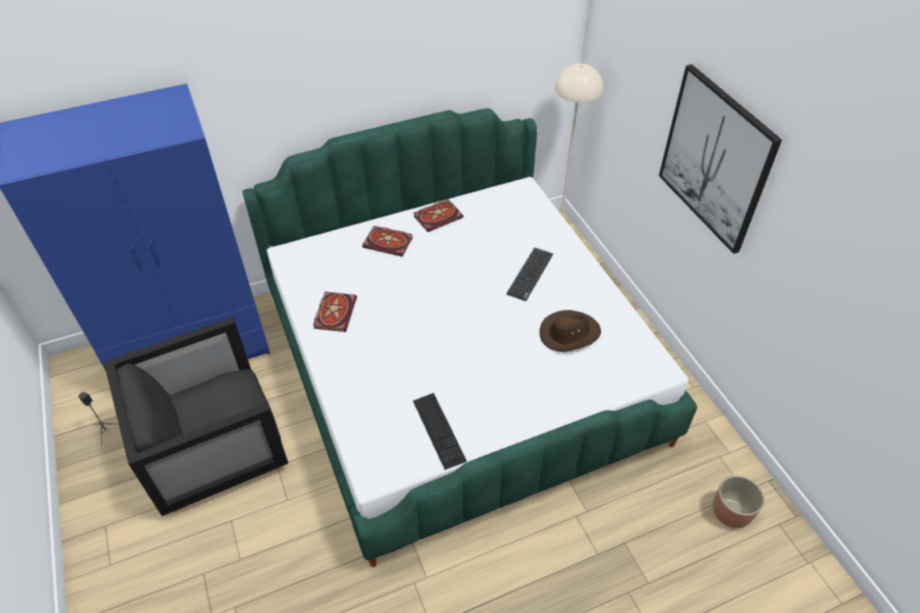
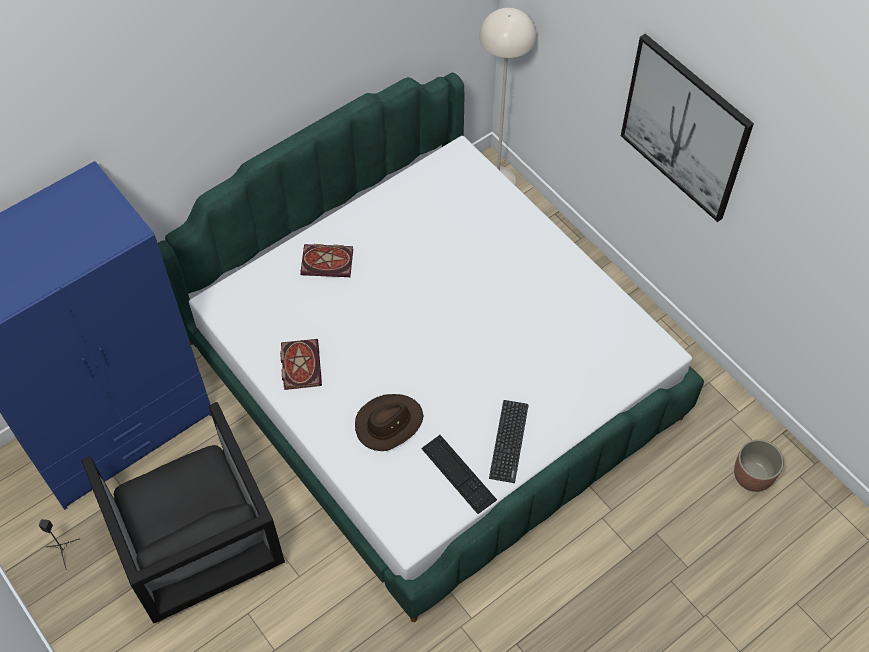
camera: 15 degrees left, 10 degrees up
(215, 447) = (196, 539): black armchair -> black armchair turned 75 degrees counterclockwise
(438, 216) = (373, 214): book -> none
(530, 274) = (498, 268): keyboard -> keyboard (509, 441)
(569, 333) = (560, 332): brown hat -> brown hat (389, 423)

